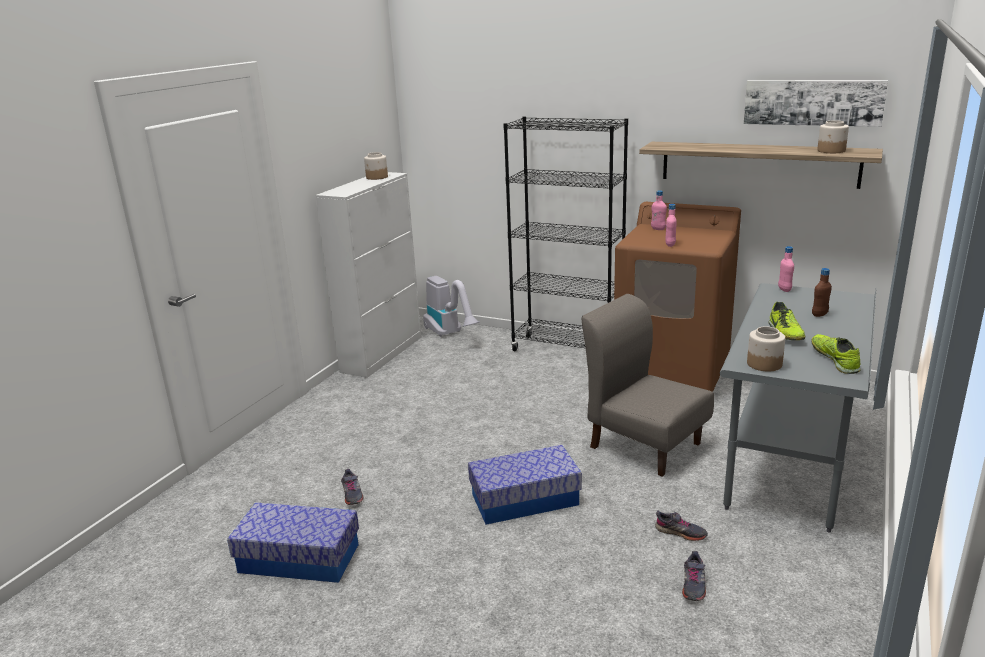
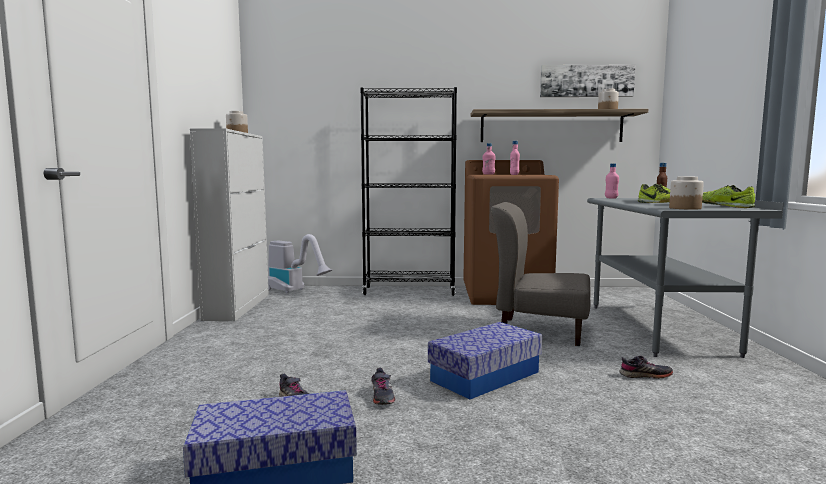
camera: 25 degrees left, 15 degrees down
(693, 585) = (709, 406): grey shoe -> grey shoe (382, 397)

